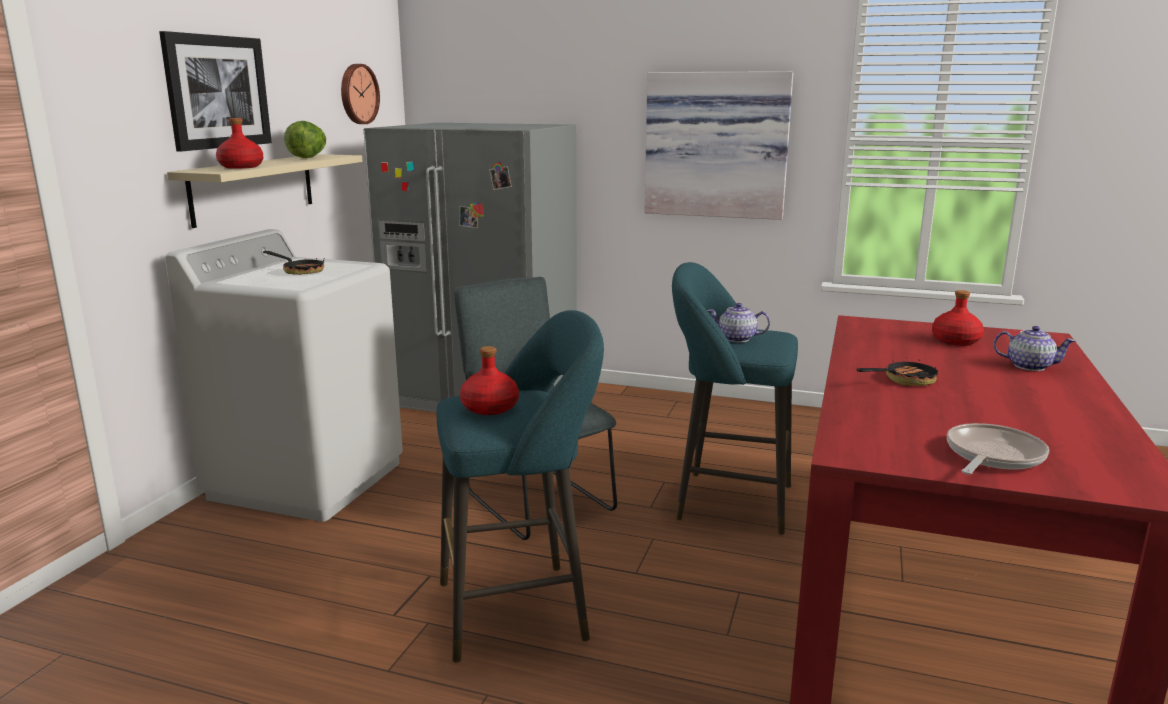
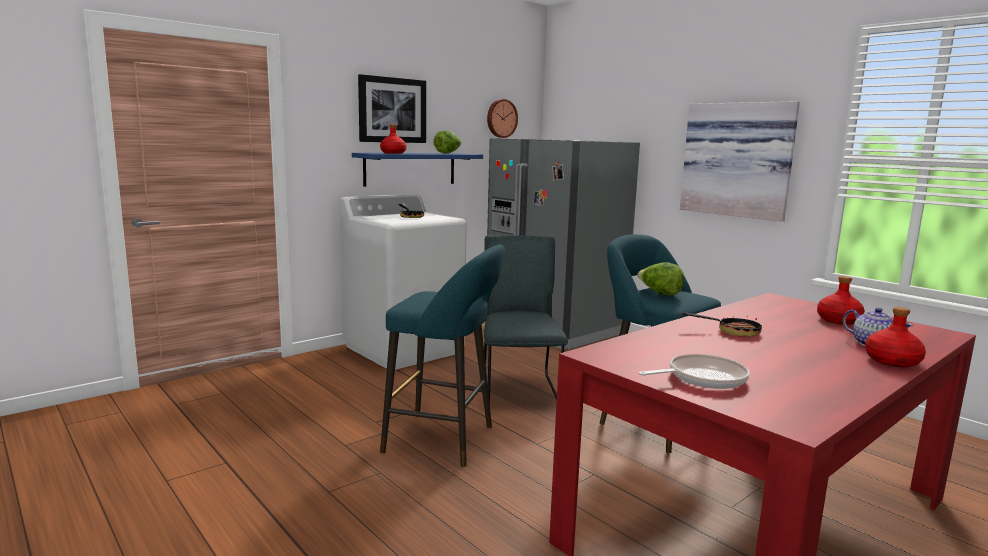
camera: 30 degrees right, 5 degrees down
(253, 188) = (410, 169): beige shelf -> blue shelf
(489, 407) = (431, 297): red bottle -> red bottle (892, 361)
(737, 339) = (659, 294): teapot -> lettuce

